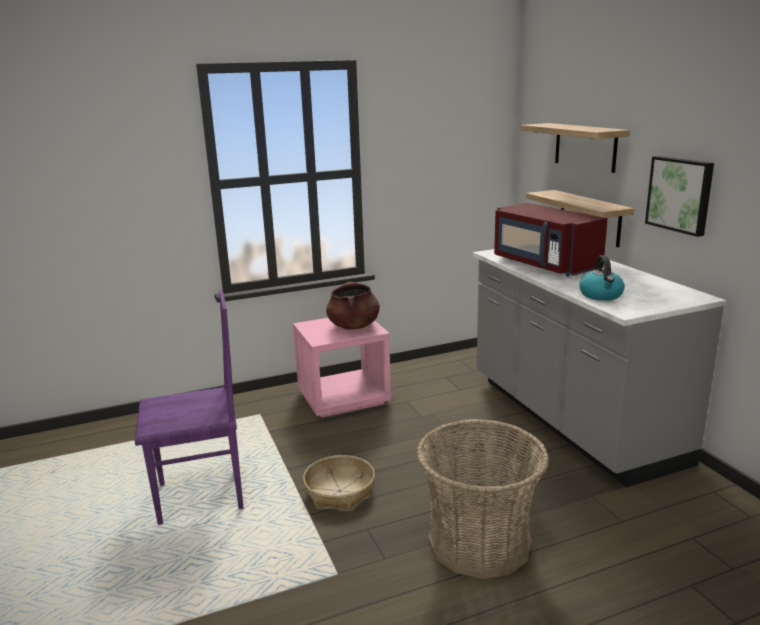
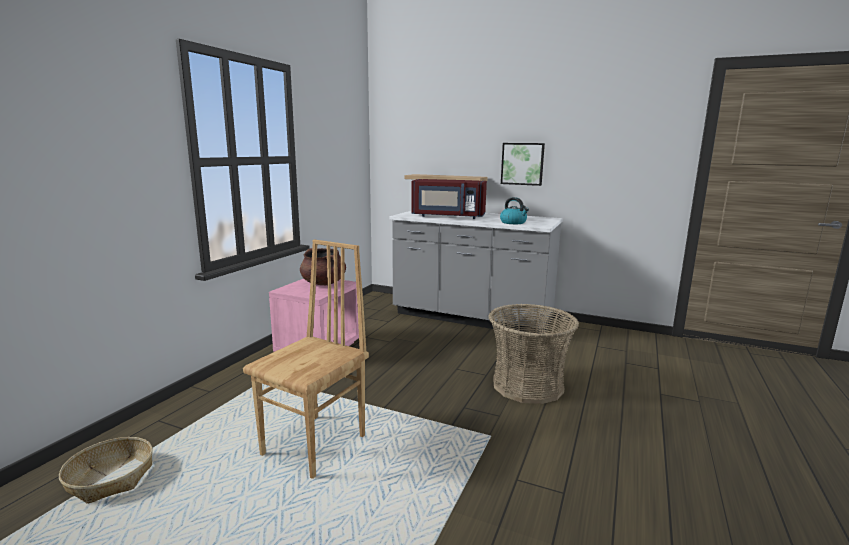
camera: 45 degrees left, 5 degrees down
(201, 498) = (316, 445): purple chair -> brown chair
(339, 491) = (411, 397): basket -> basket (110, 478)
(585, 147) = (441, 142): shelf -> none

